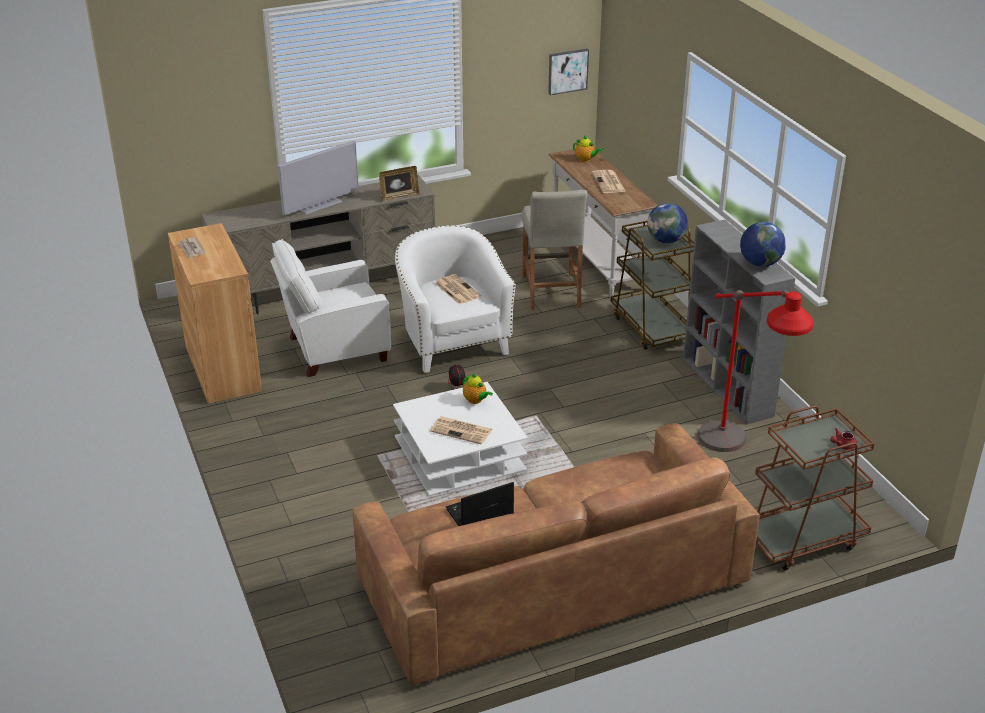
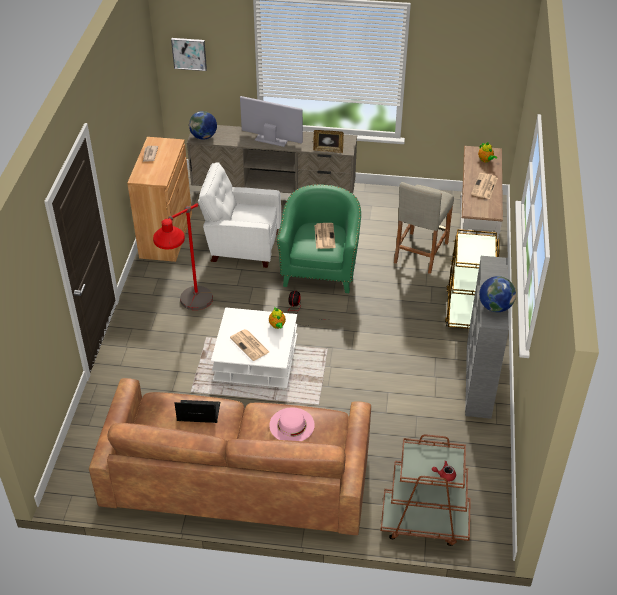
camera: 30 degrees right, 10 degrees up
(320, 205) = (271, 140): television -> television turned 150 degrees counterclockwise
(452, 342) = (320, 269): white armchair -> green armchair
(567, 71) = (496, 86): picture -> picture (189, 53)
(603, 482) = (292, 425): none -> pink hat
(666, 240) = (481, 253): globe -> globe (204, 137)
(738, 457) = (436, 439): red floor lamp -> red floor lamp (190, 315)

